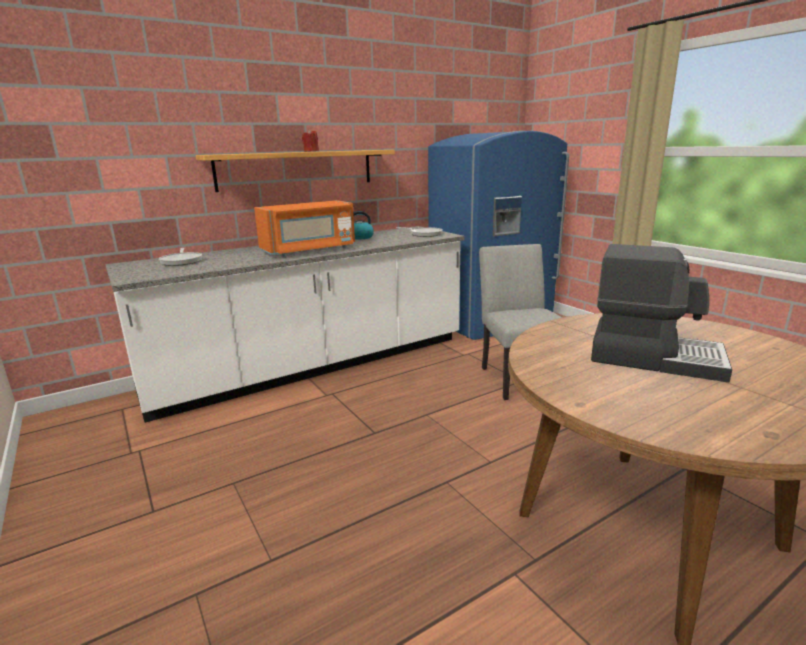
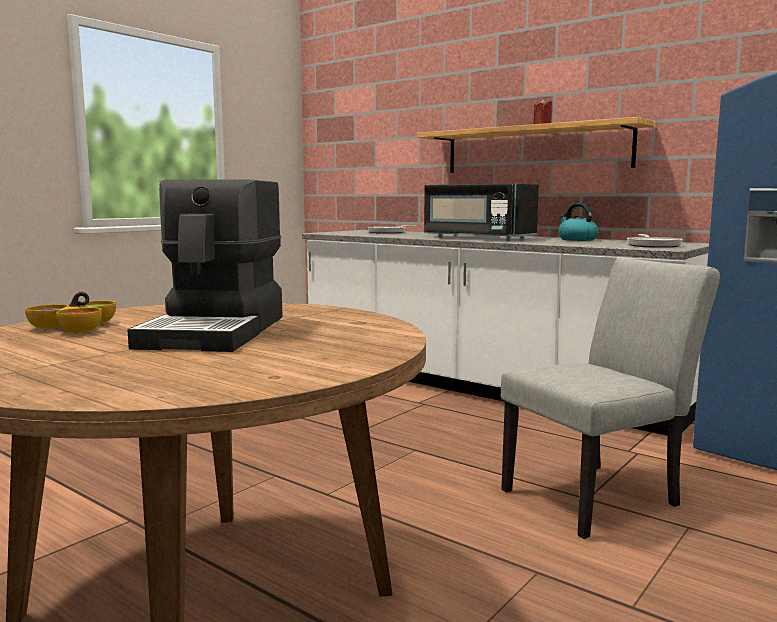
camera: 70 degrees right, 10 degrees down
(309, 250) = (477, 238): orange microwave -> black microwave
(649, 406) = (75, 327): none -> bowl

